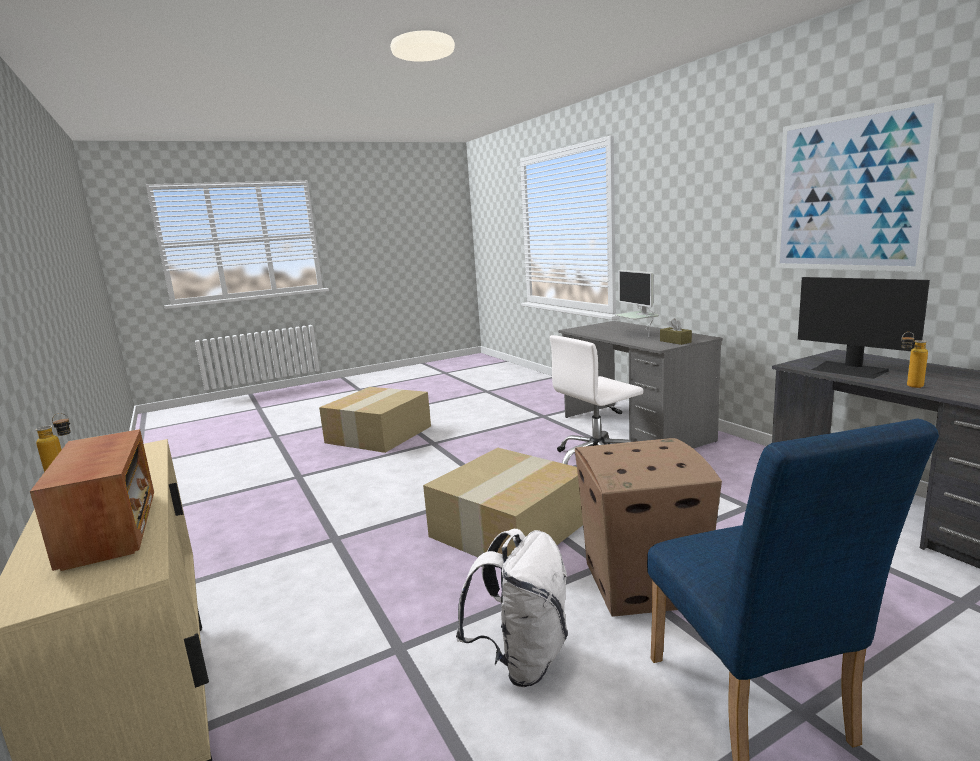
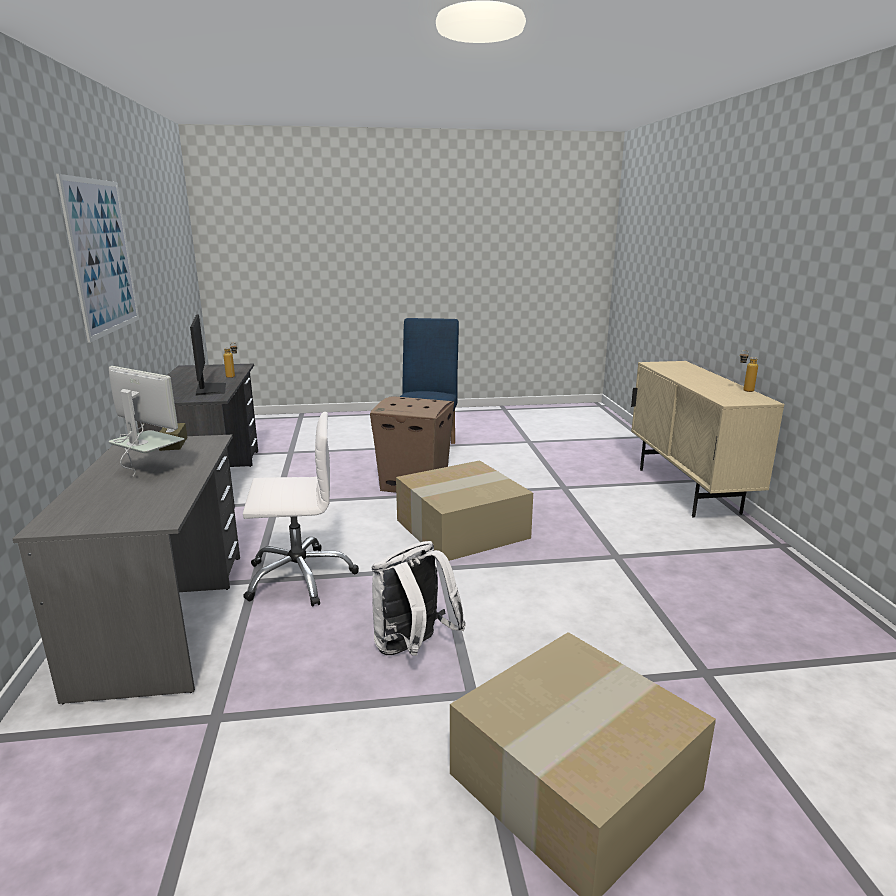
camera: 160 degrees left, 5 degrees up
(111, 529) = (680, 372): radio -> none
(522, 659) = (503, 473): white backpack -> white backpack (413, 648)
(638, 334) = (149, 471): monitor -> monitor turned 60 degrees counterclockwise

